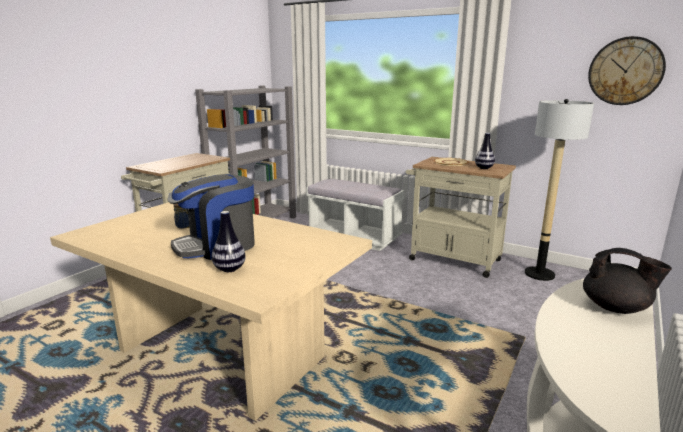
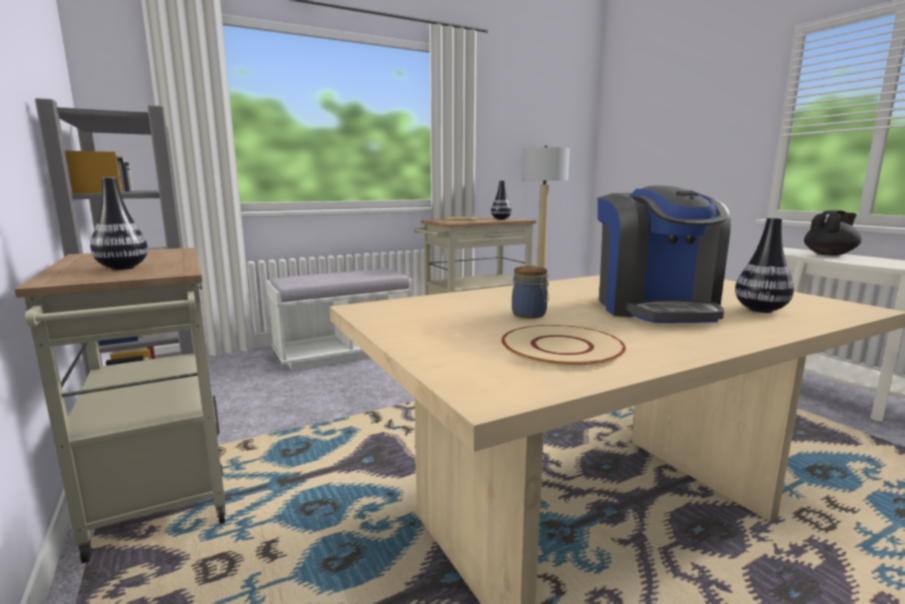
camera: 60 degrees left, 5 degrees down
(130, 237) = (561, 347): none -> beige plate
(167, 164) = (123, 268): none -> vase
(625, 71) = (555, 126): wall clock -> none

